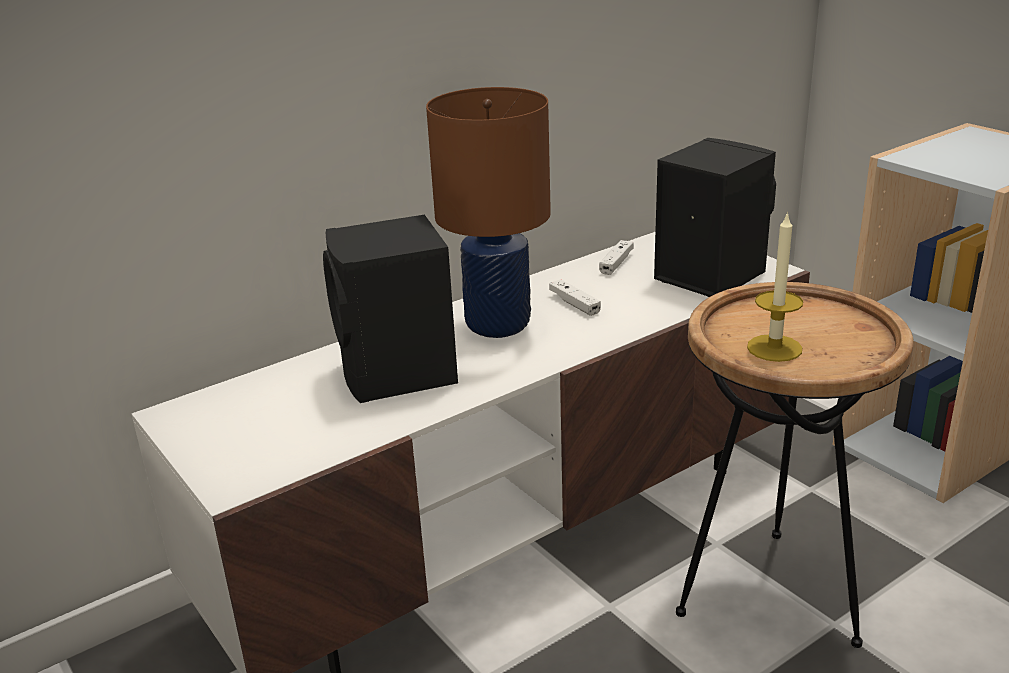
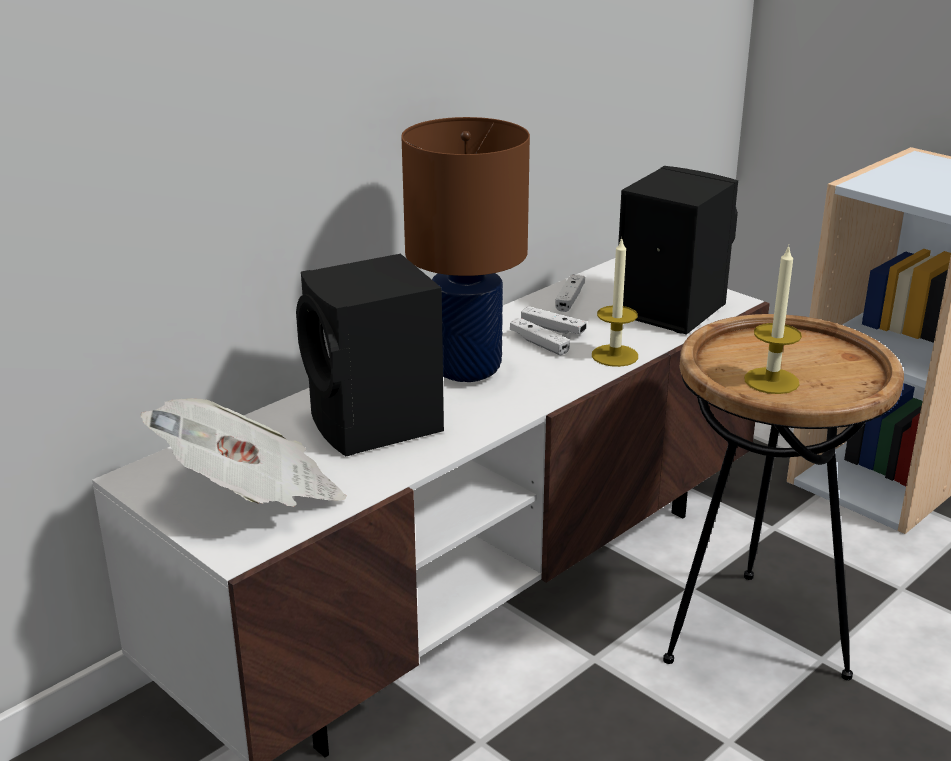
camera: 10 degrees left, 0 degrees up
(263, 436) = (252, 496): none -> newspaper
(592, 290) = (553, 329): none -> white game controller
(643, 317) = (614, 355): none -> candle

